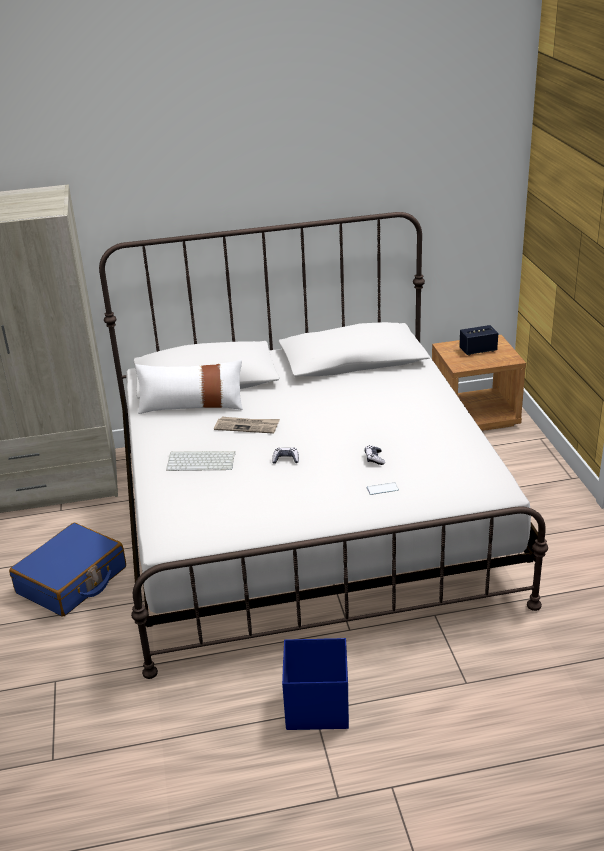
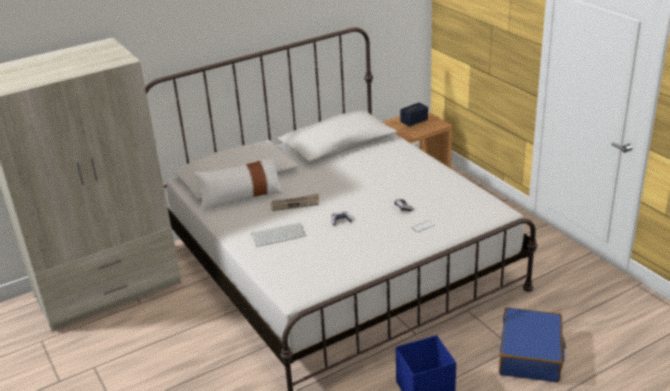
camera: 20 degrees left, 0 degrees up
(72, 581) = (185, 352): blue suitcase -> blue suitcase (530, 354)

